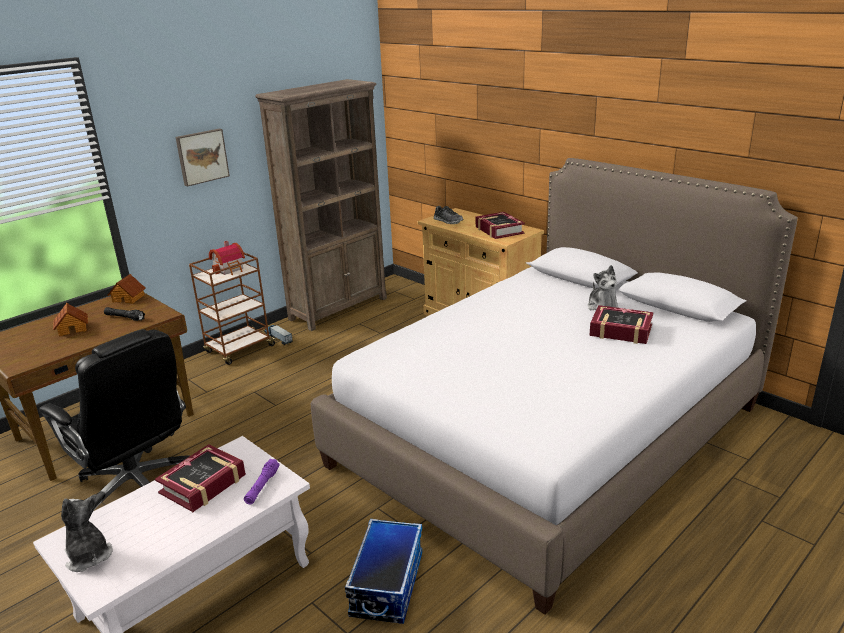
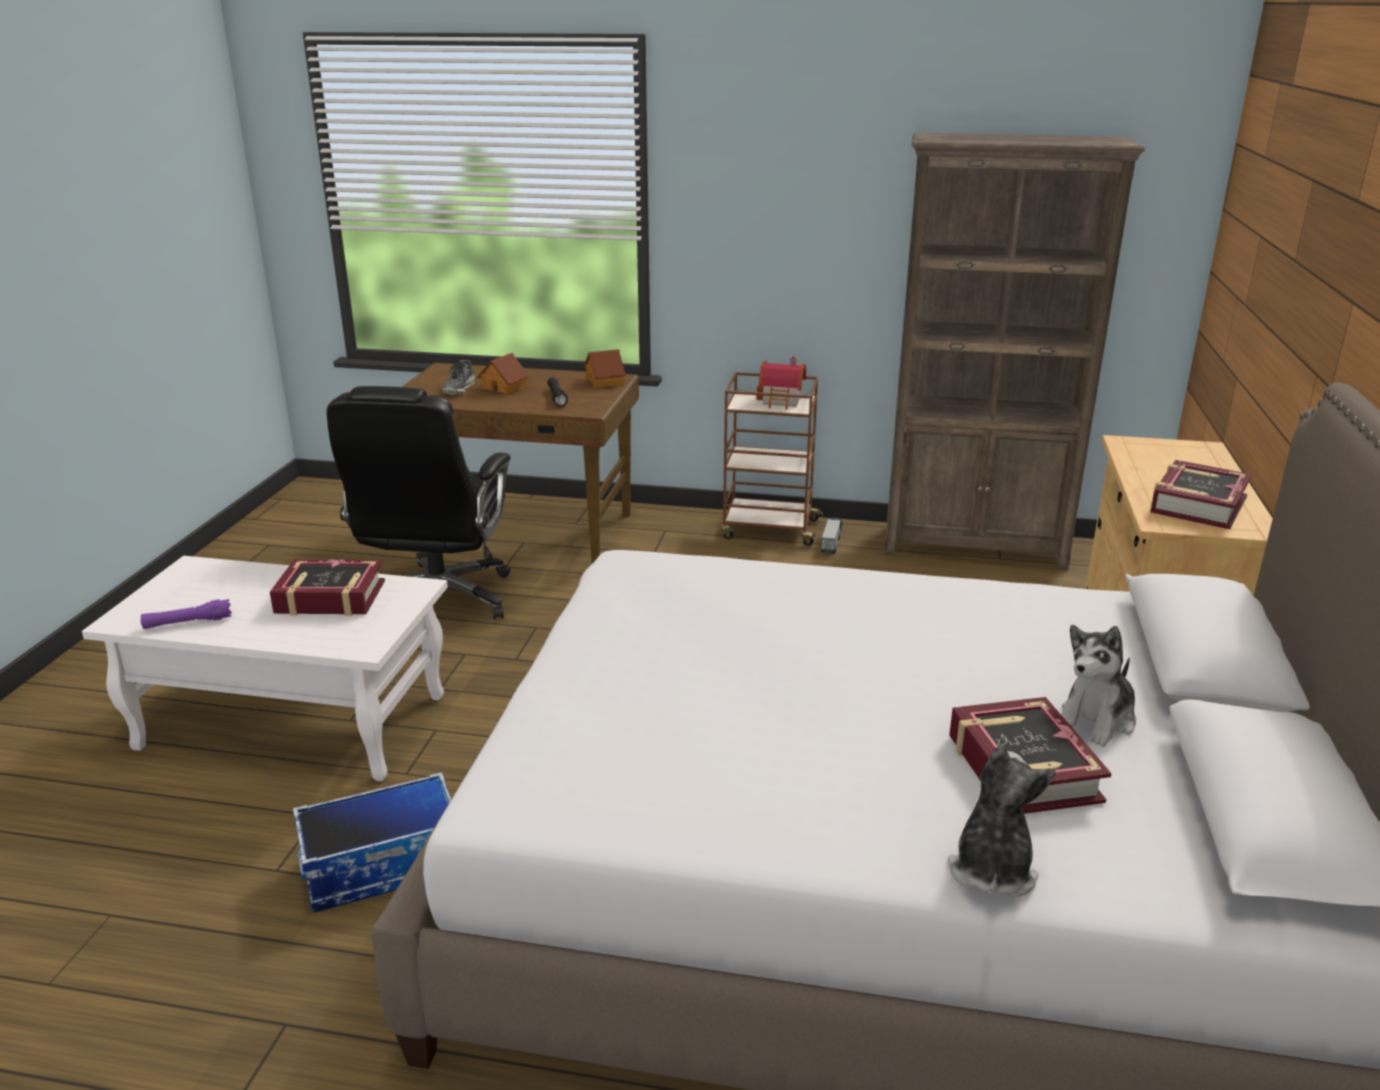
camera: 55 degrees right, 0 degrees up
(88, 556) = (172, 591): plush toy -> plush toy (991, 869)
(201, 156) = (798, 216): picture -> none
(262, 486) = (349, 634): purple flashlight -> purple flashlight (188, 623)
(448, 221) = (1149, 455): shoe -> shoe (459, 388)

